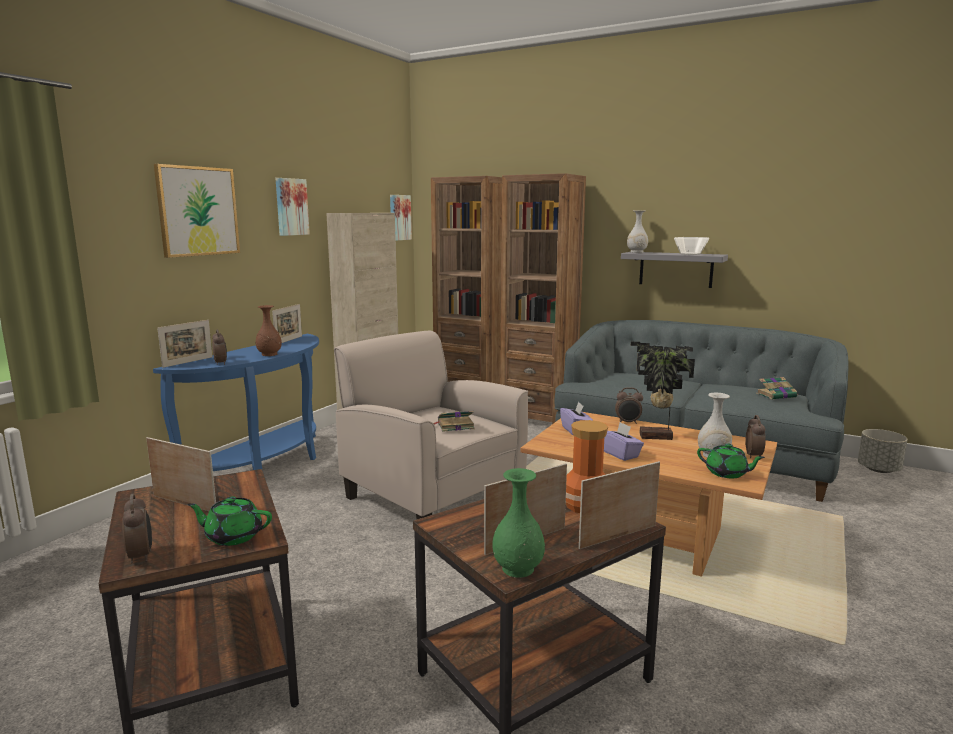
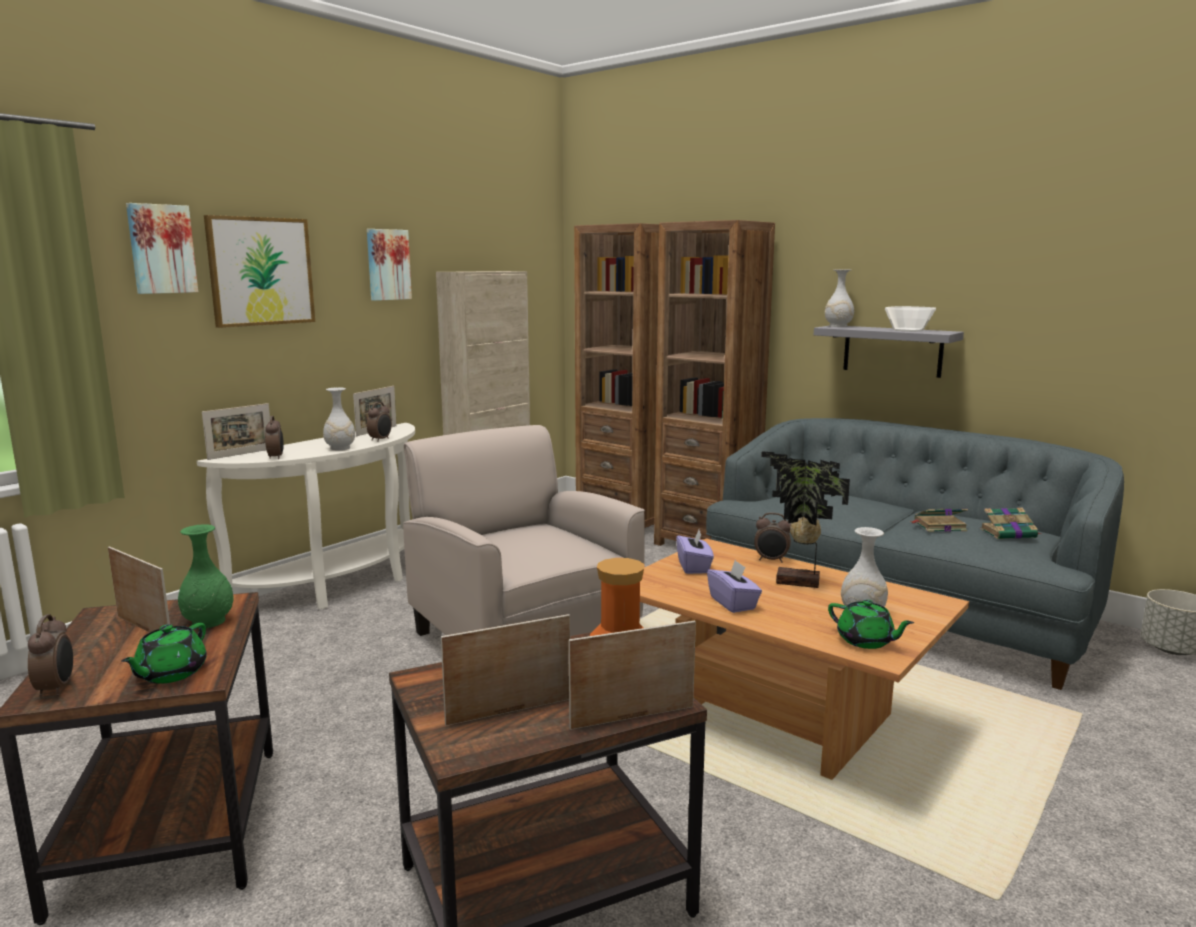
camera: 10 degrees right, 0 degrees up
(233, 536) = (170, 674): green teapot -> green teapot turned 90 degrees counterclockwise
(267, 466) = (341, 586): blue console table -> white console table
(269, 354) = (340, 448): brown vase -> white vase
(399, 217) = (543, 276): picture -> picture (161, 249)
(454, 426) = (542, 551): book -> book (938, 526)
(518, 568) = (475, 748): green vase -> green vase (209, 622)
(754, 456) = (921, 619): alarm clock -> alarm clock (380, 440)

